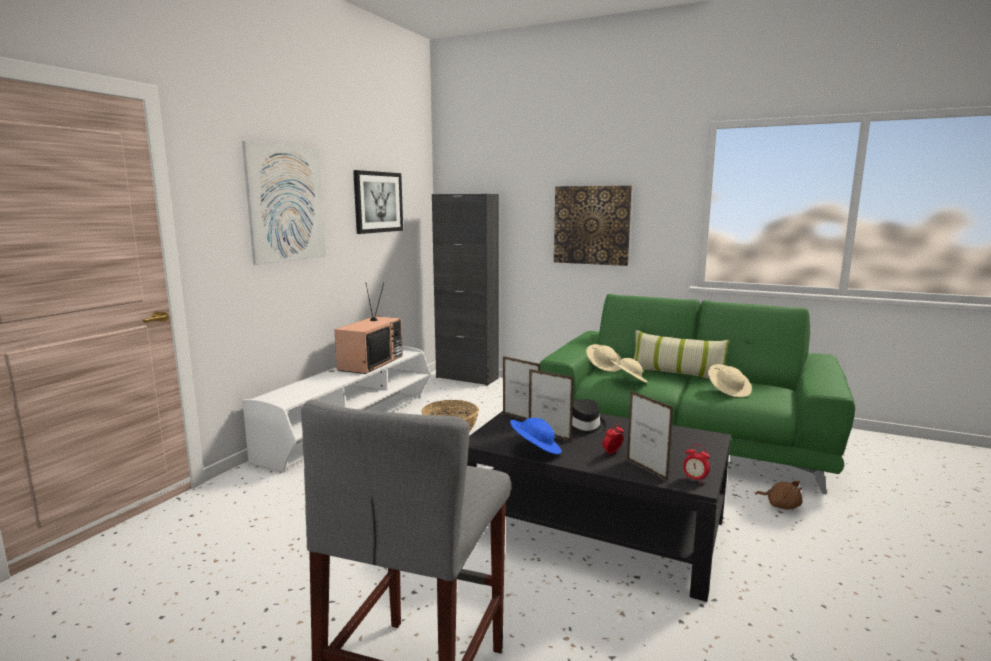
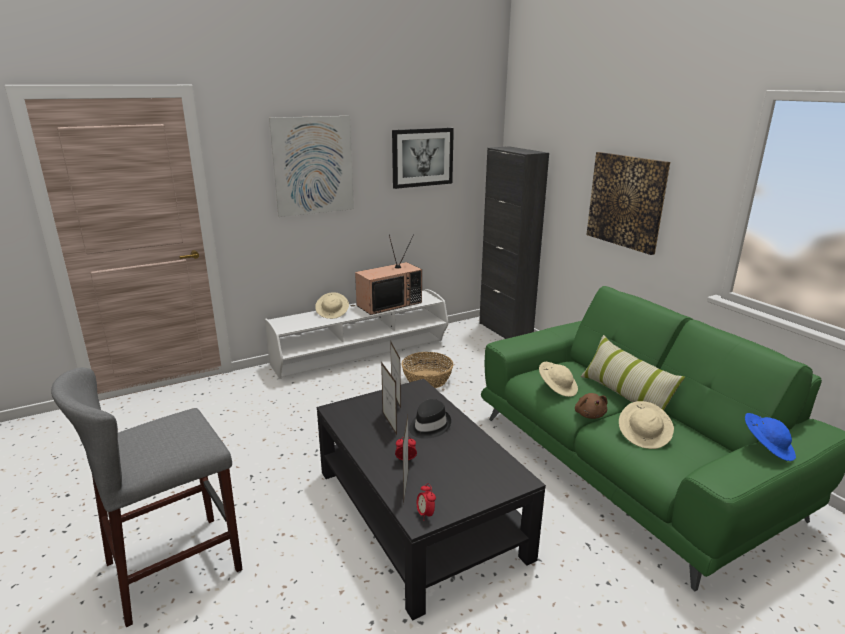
camera: 35 degrees right, 10 degrees up
(535, 449) = (358, 433): blue hat -> blue hat (766, 447)
(604, 367) = (562, 364): beige hat -> beige hat (332, 313)
(781, 505) = (619, 577): brown plush toy -> brown plush toy (589, 414)

